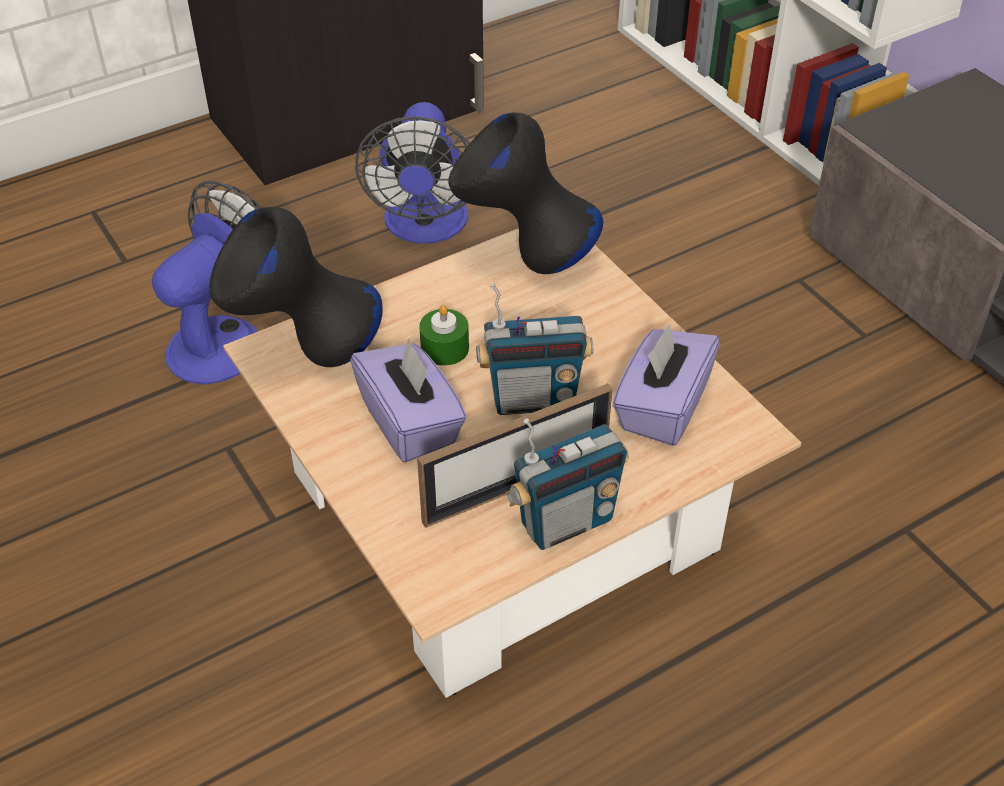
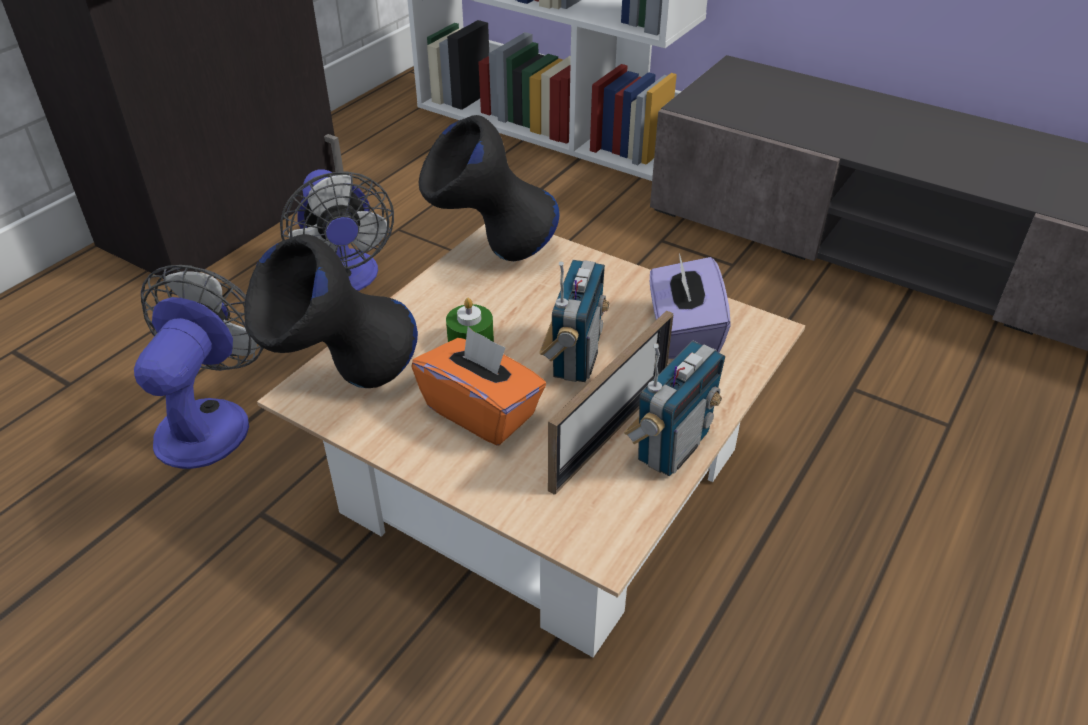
camera: 25 degrees left, 5 degrees down
(411, 423) = (482, 411): purple tissue box -> orange tissue box
(533, 399) = (575, 359): radio -> radio turned 45 degrees counterclockwise

